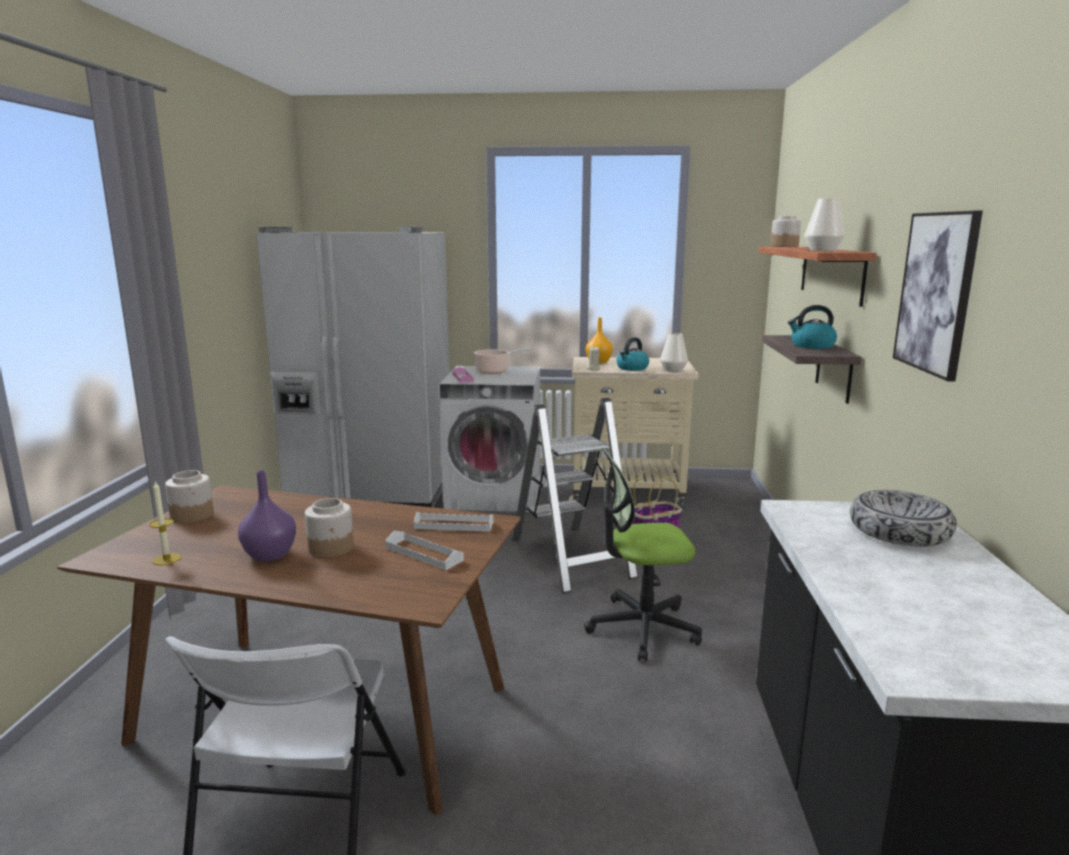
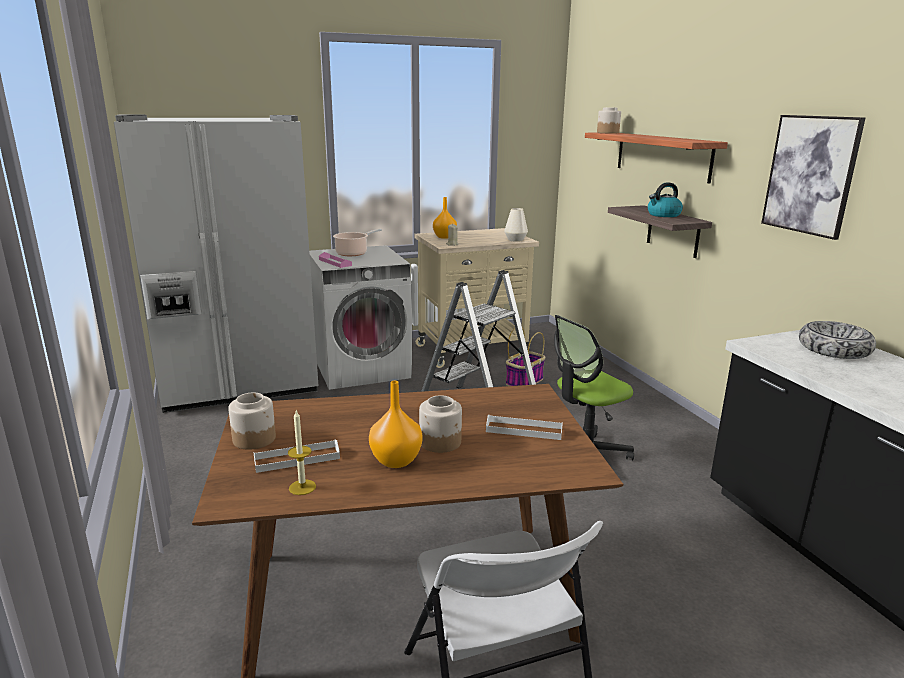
camera: 25 degrees left, 5 degrees up
(270, 555) = (397, 460): purple vase -> orange vase
(454, 525) = (509, 401): white tray -> white tray (297, 459)
(632, 368) = (481, 241): kettle -> none
(823, 250) = (678, 139): white vase -> none

